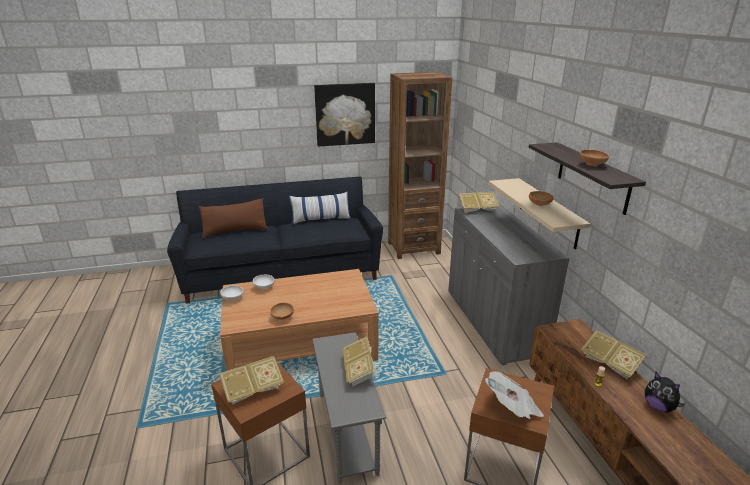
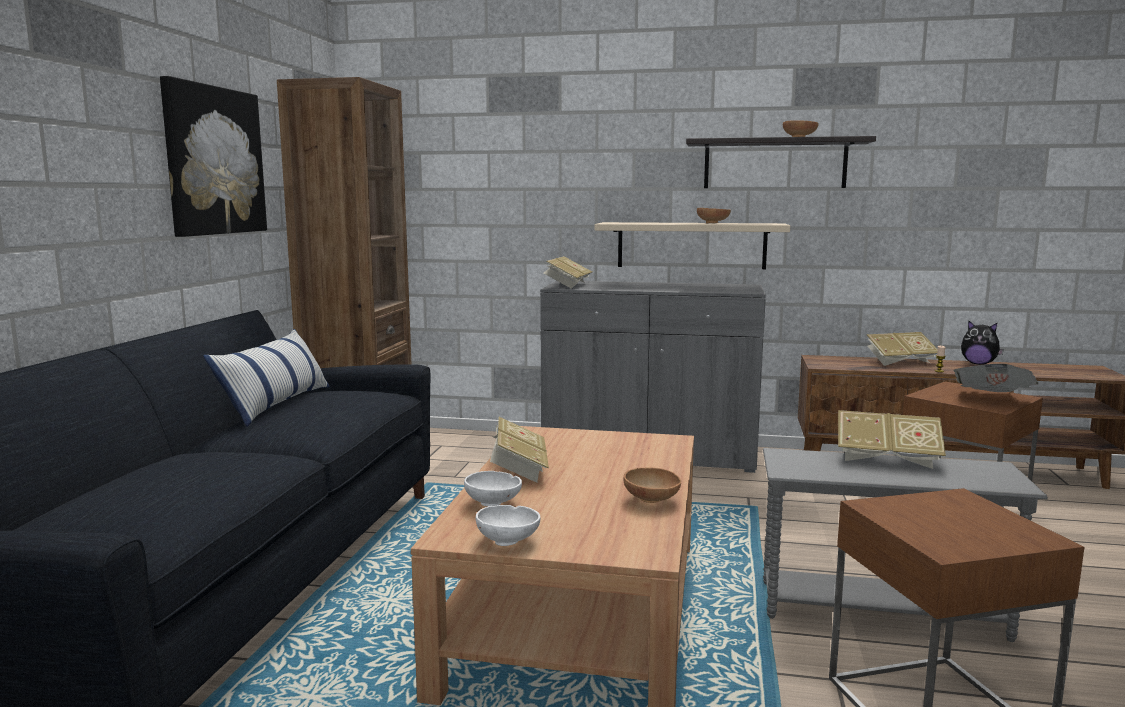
camera: 65 degrees left, 15 degrees down
(235, 231) = (157, 475): brown pillow -> none
(253, 390) = (966, 526): book -> book (519, 469)
(659, 407) = (978, 364): plush toy -> plush toy turned 45 degrees clockwise

